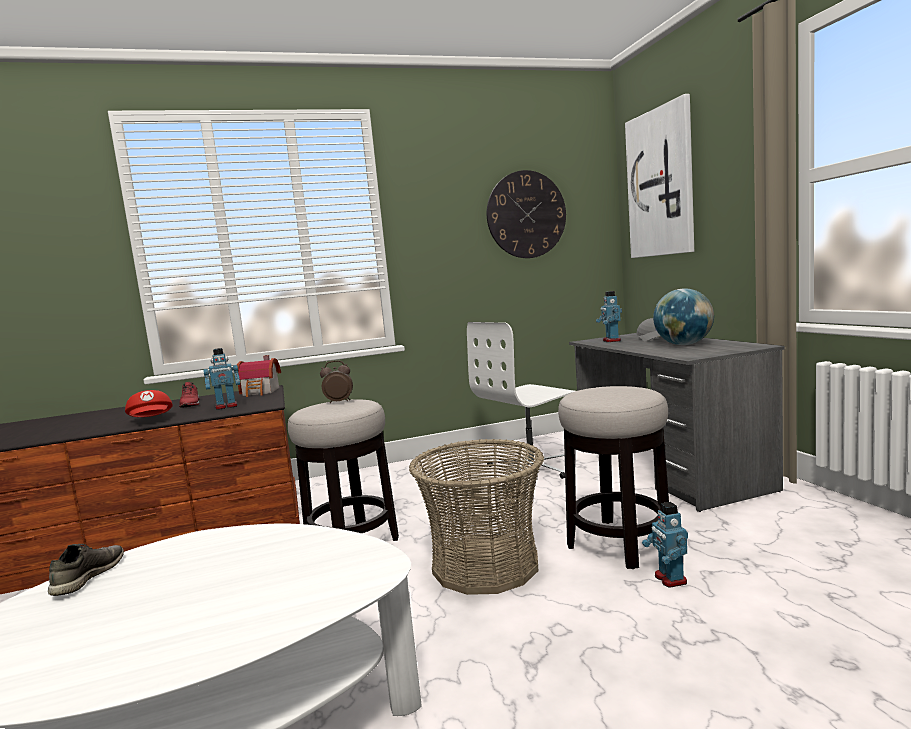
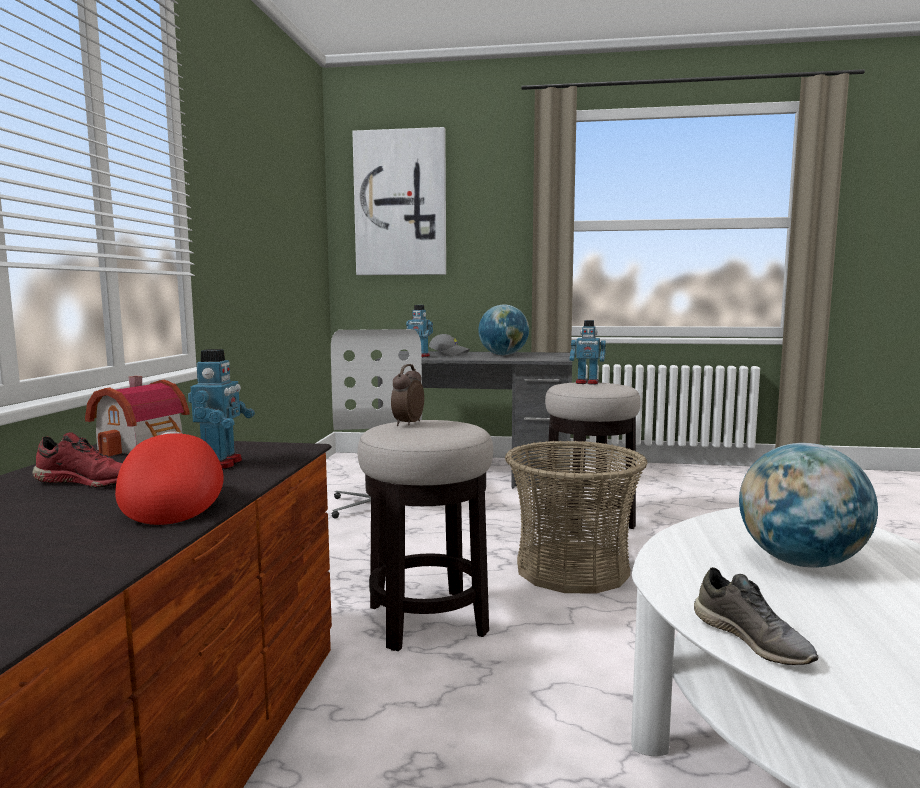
camera: 65 degrees left, 0 degrees up
(88, 576) = (753, 639): grey shoe -> grey shoe turned 150 degrees counterclockwise
(152, 420) = (172, 505): red cap -> red cap turned 105 degrees counterclockwise
(228, 579) = (800, 562): none -> globe
(526, 215) = (283, 205): wall clock -> none
(669, 579) = (659, 524): toy robot -> toy robot (587, 383)

